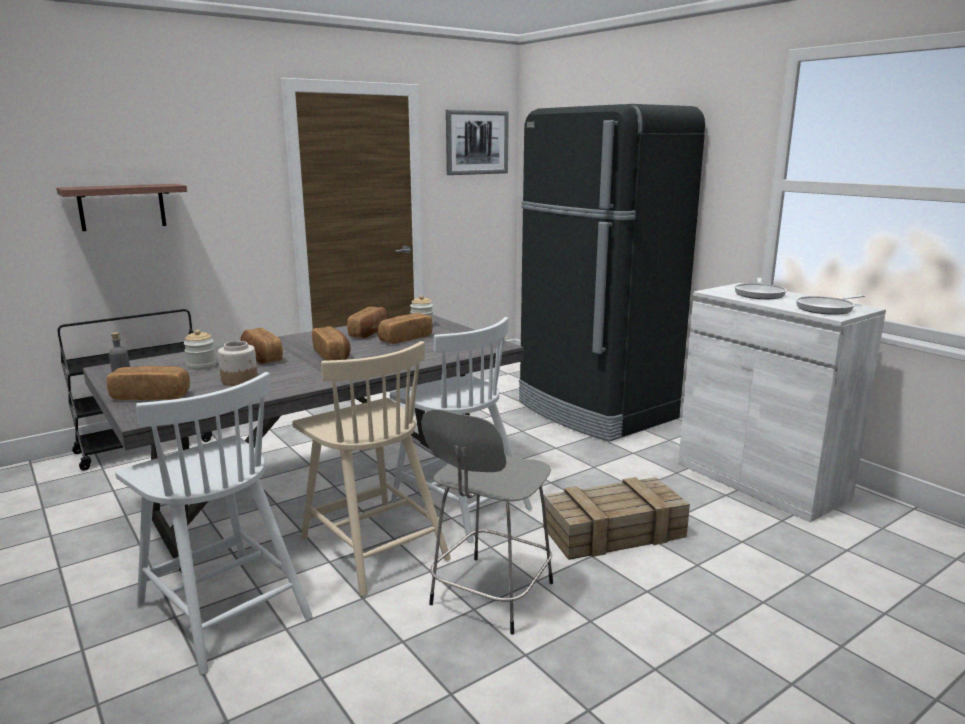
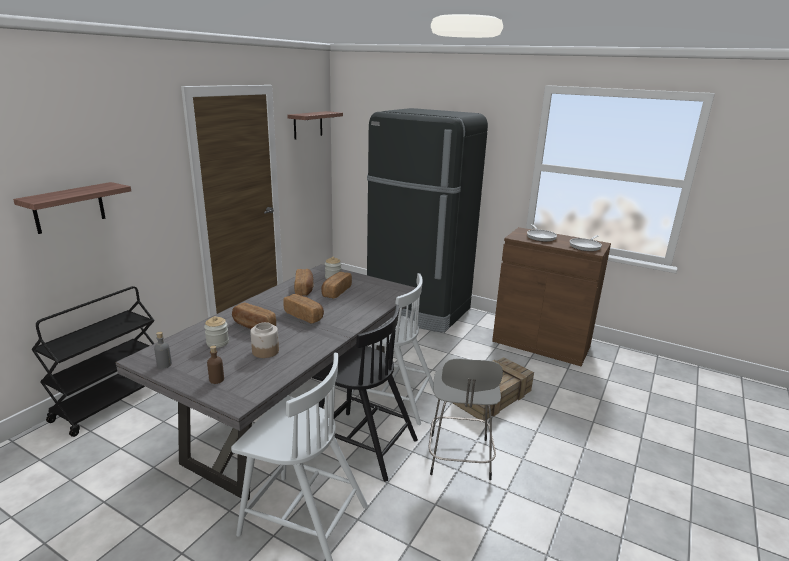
camera: 25 degrees left, 5 degrees up
(151, 396) = (216, 380): bread -> brown bottle
(372, 547) = (362, 444): beige chair -> black chair
(477, 142) = (308, 125): picture -> shelf
(761, 480) = (541, 344): white cabinet -> brown cabinet

